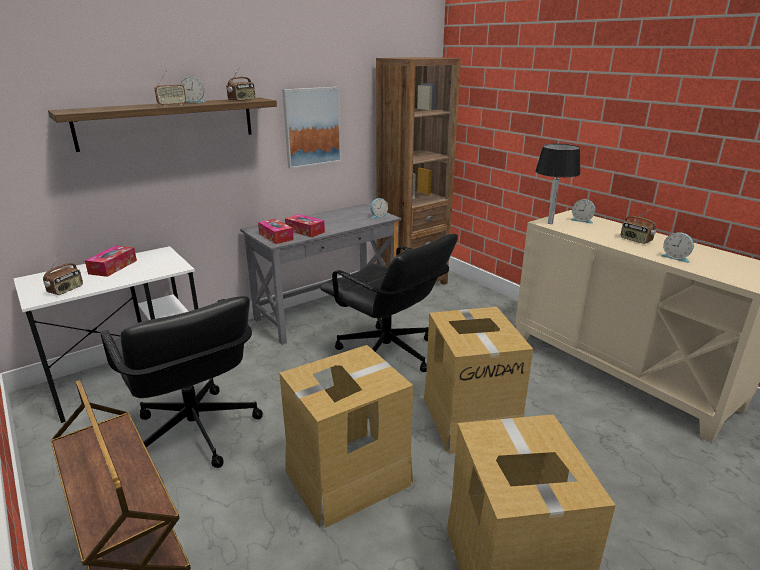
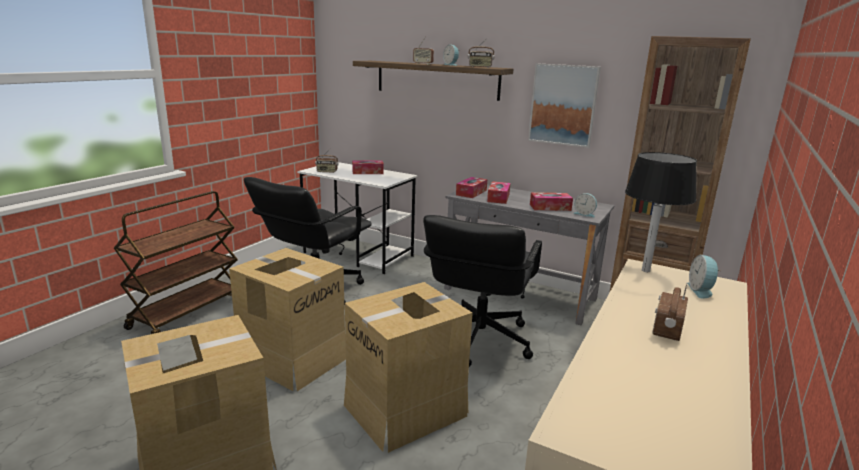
camera: 65 degrees right, 5 degrees down
(351, 221) = (550, 207): none -> tissue box
(676, 257) = (624, 362): alarm clock -> none

